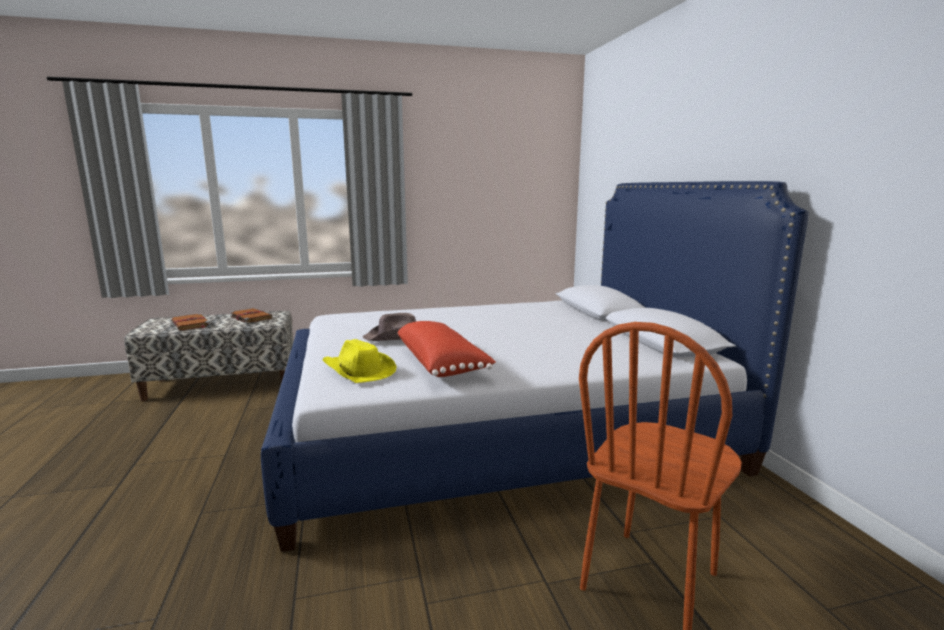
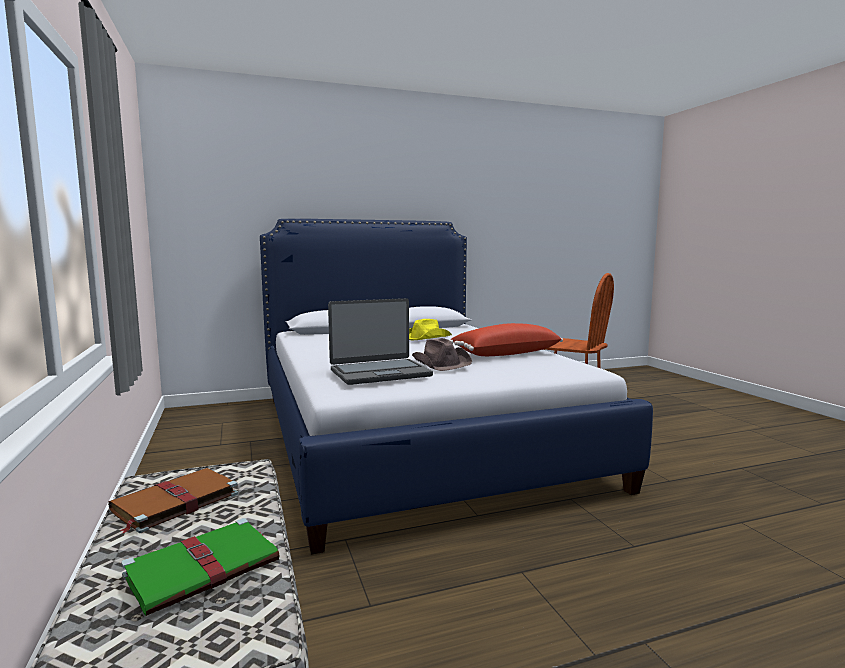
camera: 95 degrees left, 5 degrees down
(191, 324) = (205, 567): brown book -> green book
(358, 370) = (542, 366): yellow hat -> yellow hat (426, 338)
(367, 320) = (379, 373): none -> laptop

